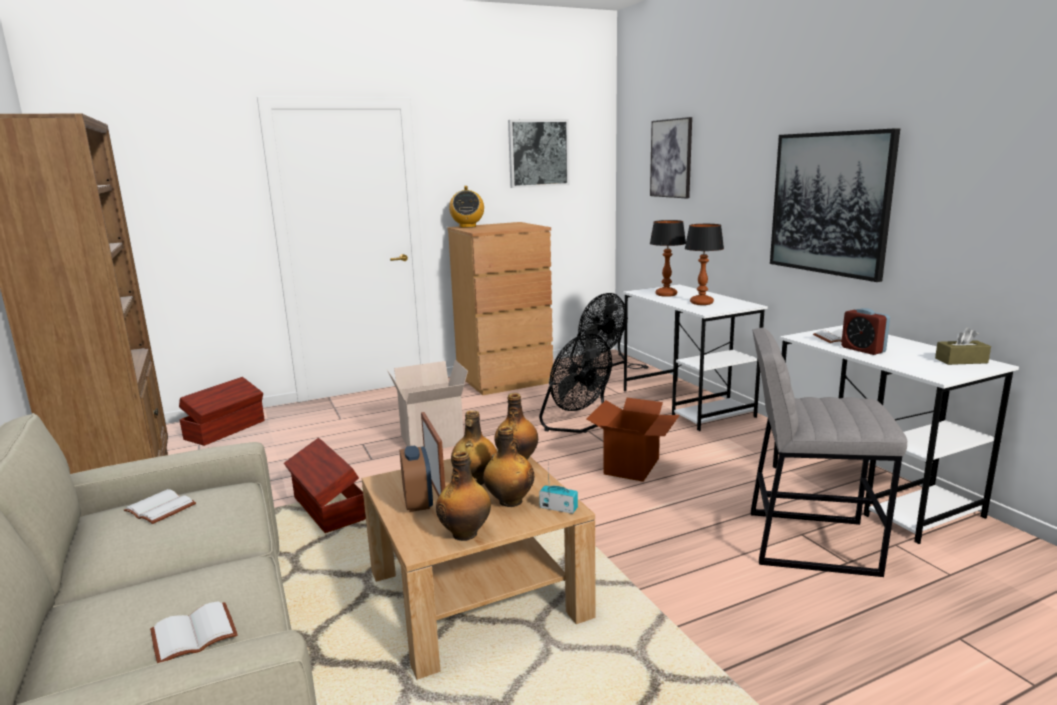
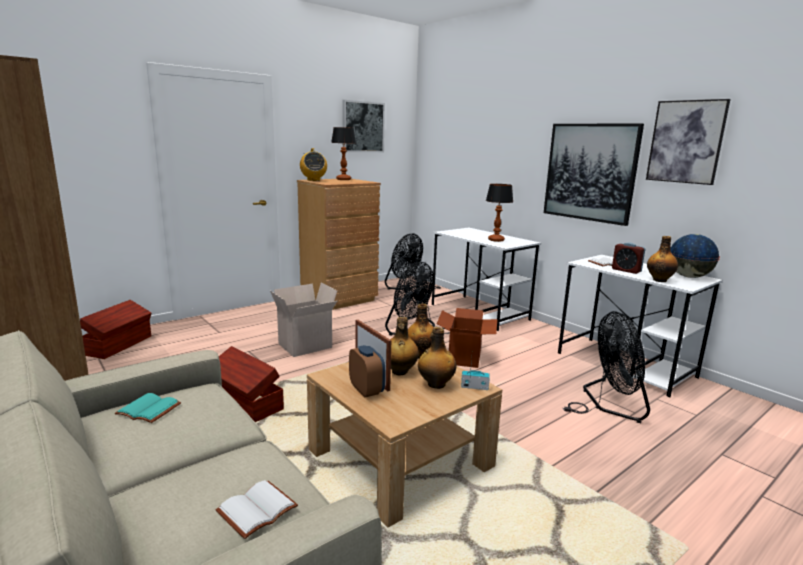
camera: 15 degrees left, 0 degrees up
(162, 508) = (150, 409): white book -> turquoise book
(466, 533) = (419, 410): bottle -> bottle (659, 280)
(666, 294) = (467, 234): table lamp -> table lamp (344, 179)
(671, 158) = (463, 136): picture -> picture (686, 142)
(807, 542) = (604, 401): grey chair -> black fan
(961, 361) = (688, 276): brown tissue box -> globe

